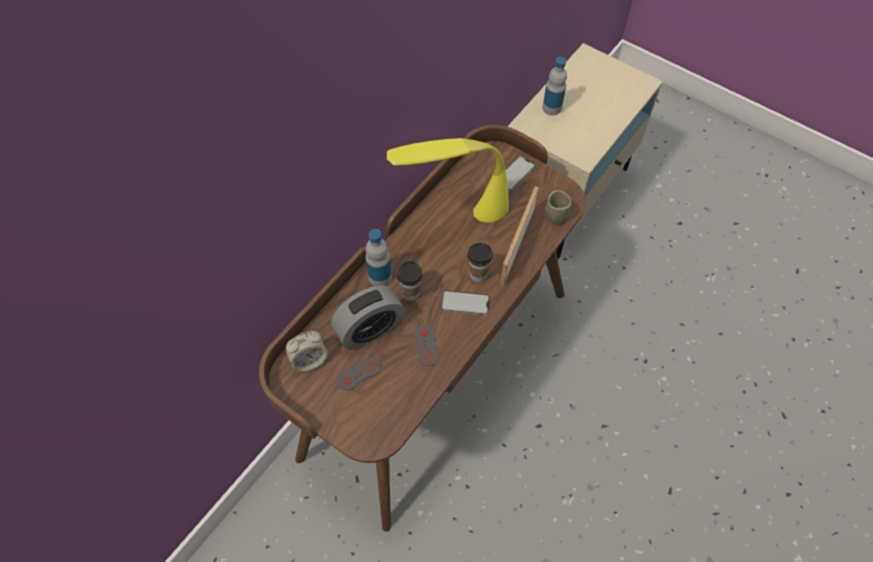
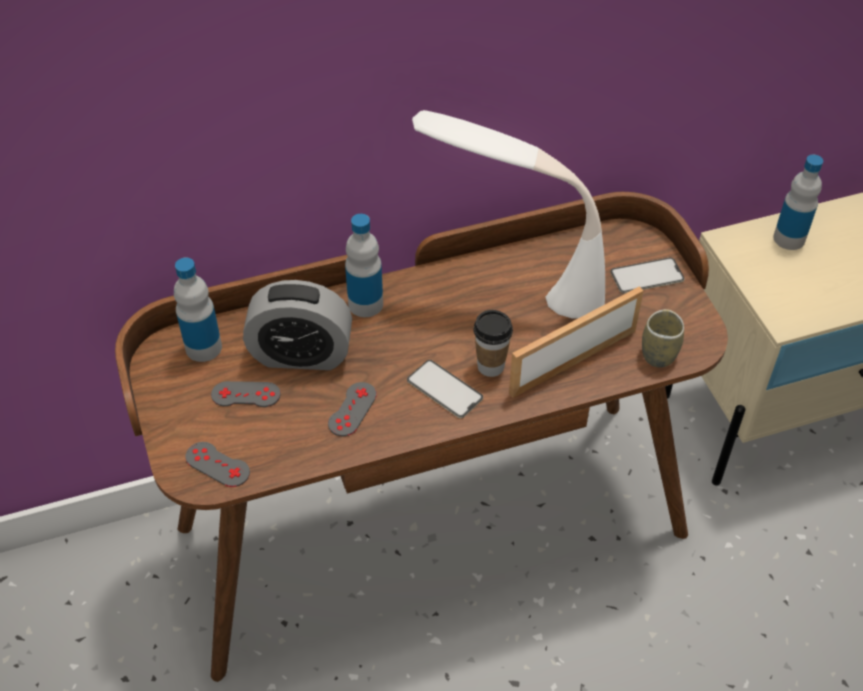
camera: 35 degrees right, 10 degrees down
(309, 360) = (203, 347): alarm clock -> bottle
(380, 425) = (217, 464): none -> grey game controller
(410, 293) = (386, 341): cup -> none
(452, 224) = (508, 292): yellow table lamp -> white table lamp

